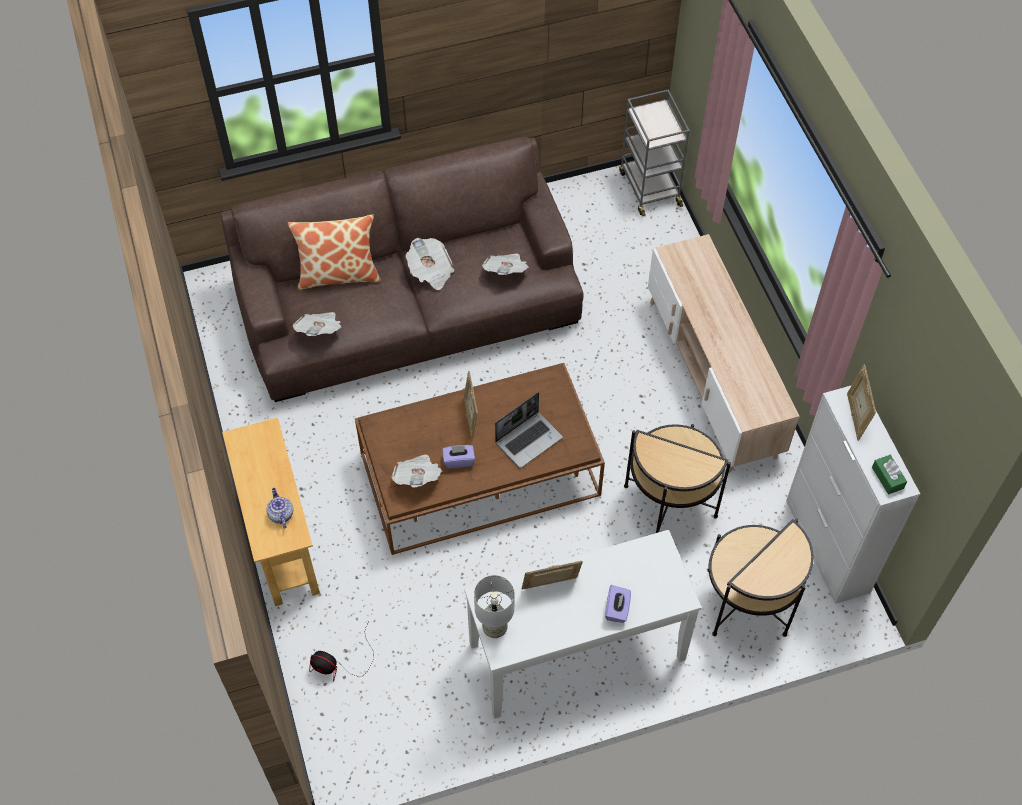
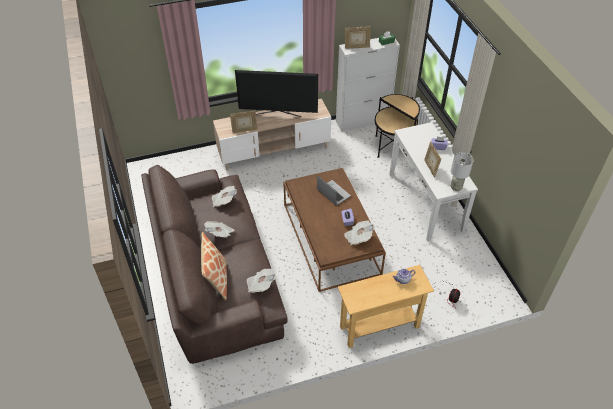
camera: 90 degrees left, 10 degrees down
(470, 417) = (319, 216): picture frame -> picture frame (244, 130)
(649, 187) = (148, 168): grey cart -> none
(670, 501) = (343, 167): side table -> none
(734, 338) = (278, 115): none -> television

